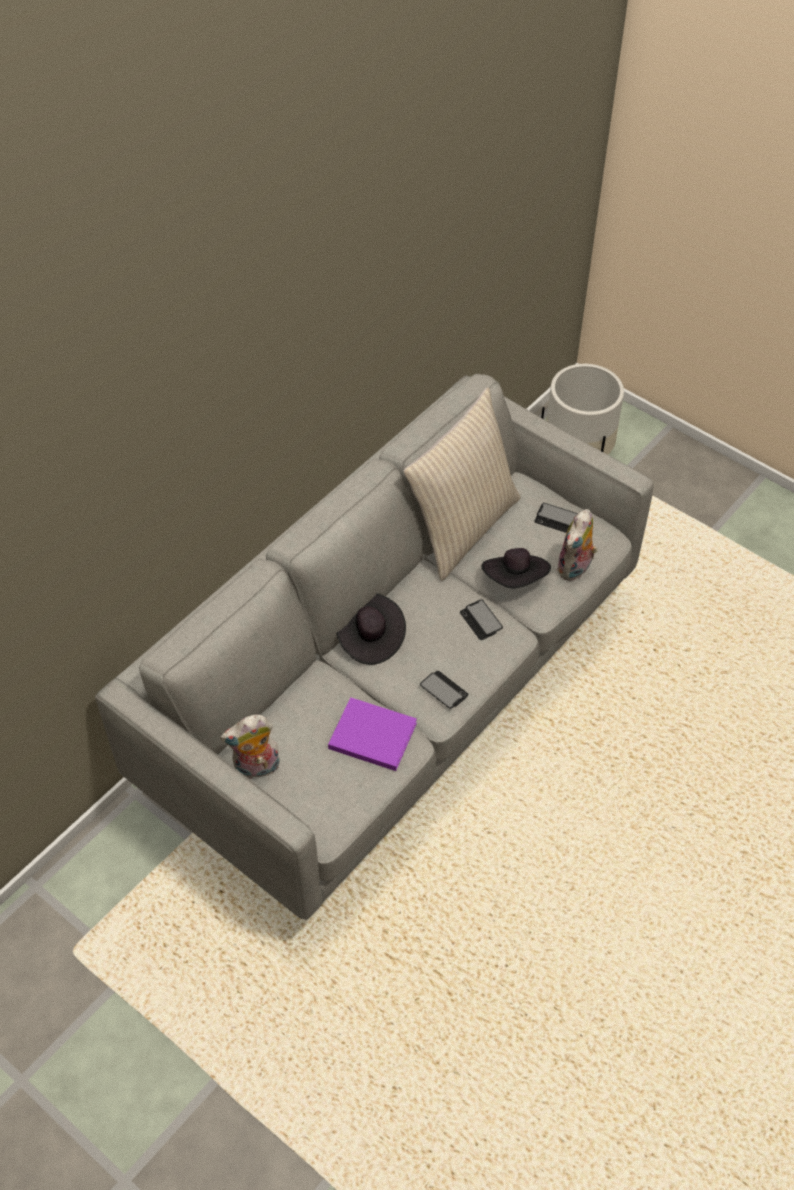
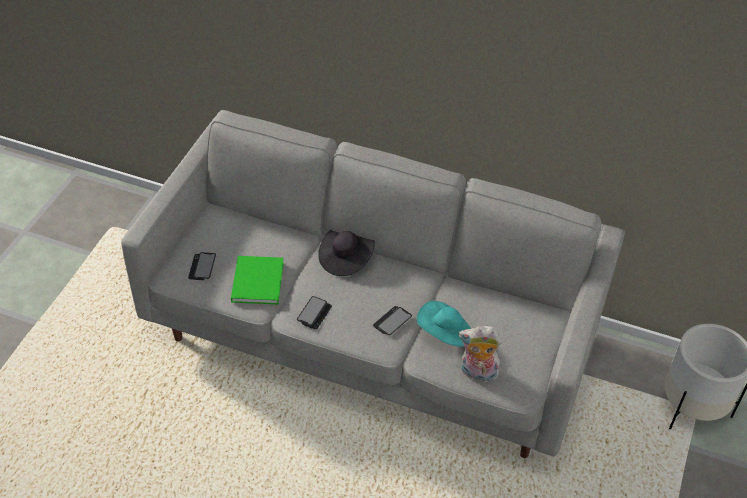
camera: 70 degrees right, 5 degrees down
(256, 768) = (209, 227): plush toy -> none
(370, 735) = (258, 280): purple book -> green book
(462, 527) = (483, 288): beige pillow -> none
(515, 579) = (445, 335): black hat -> turquoise hat
(556, 519) = (526, 349): phone -> phone (202, 267)

